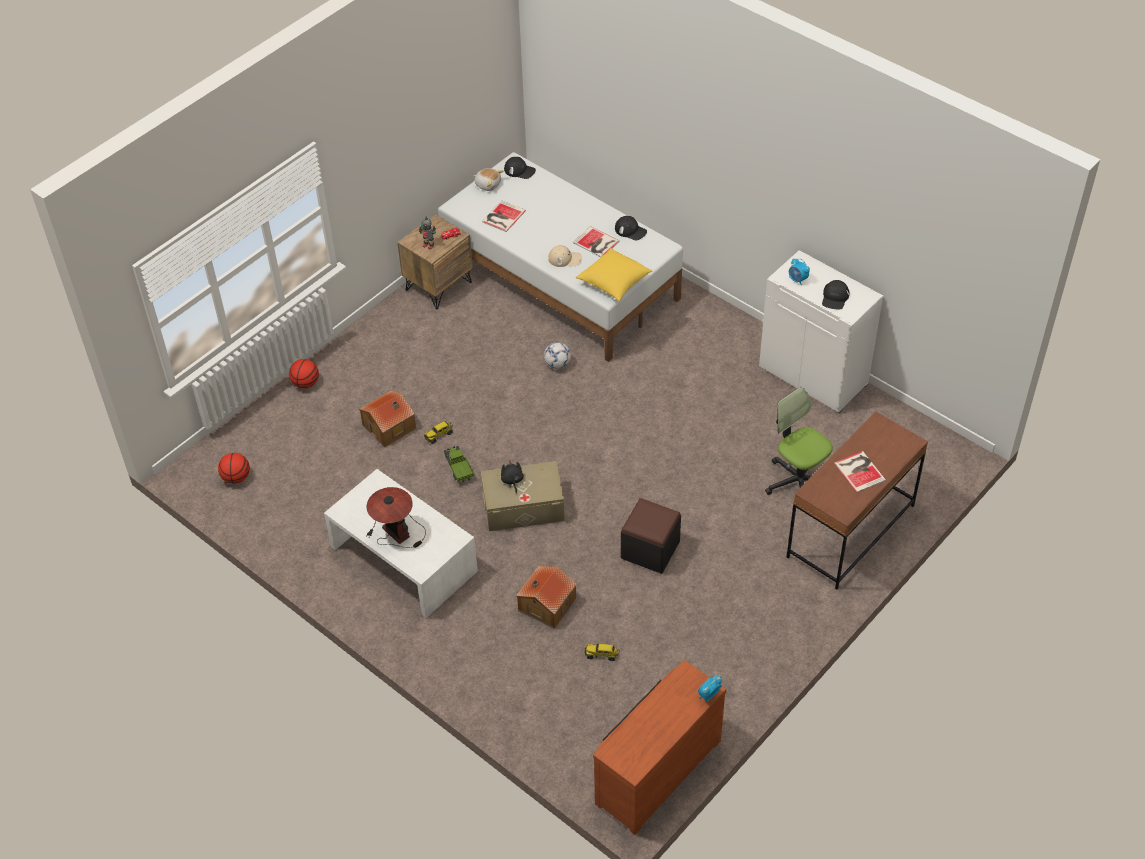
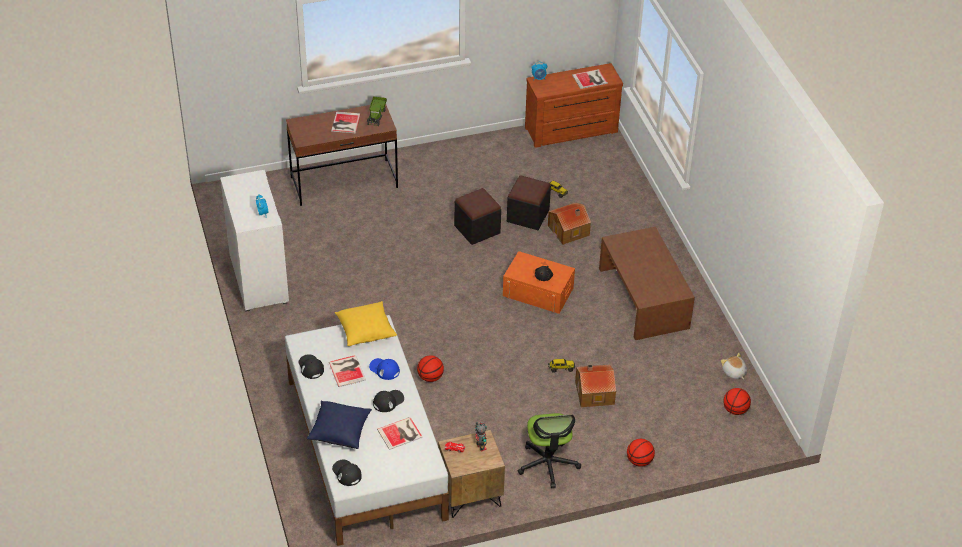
camera: 150 degrees left, 5 degrees down
(396, 530) = (651, 263): table lamp -> none
(403, 559) = (644, 298): white coffee table -> brown coffee table
(458, 468) = (564, 337): toy truck -> toy truck (376, 115)
(488, 184) = (386, 473): plush toy -> plush toy (734, 372)
(523, 506) = (538, 292): beige storage box -> orange storage box
(555, 196) = (340, 431): none -> blue pillow
(557, 364) = (430, 377): football -> basketball
(565, 259) = (384, 369): beige cap -> blue cap
(608, 600) = (528, 216): none -> black ottoman
(640, 734) = (590, 79): none -> book
(797, 481) = (344, 222): office chair -> office chair (548, 464)
(835, 298) = (253, 190): black cap -> black cap (388, 401)

